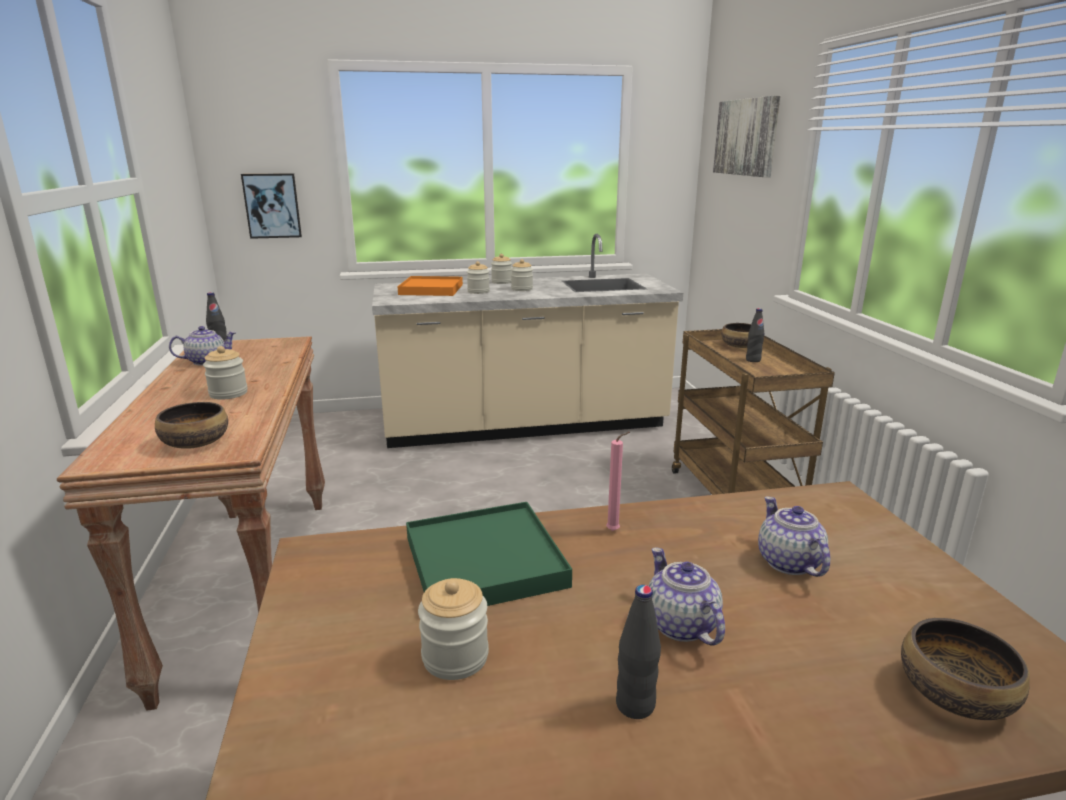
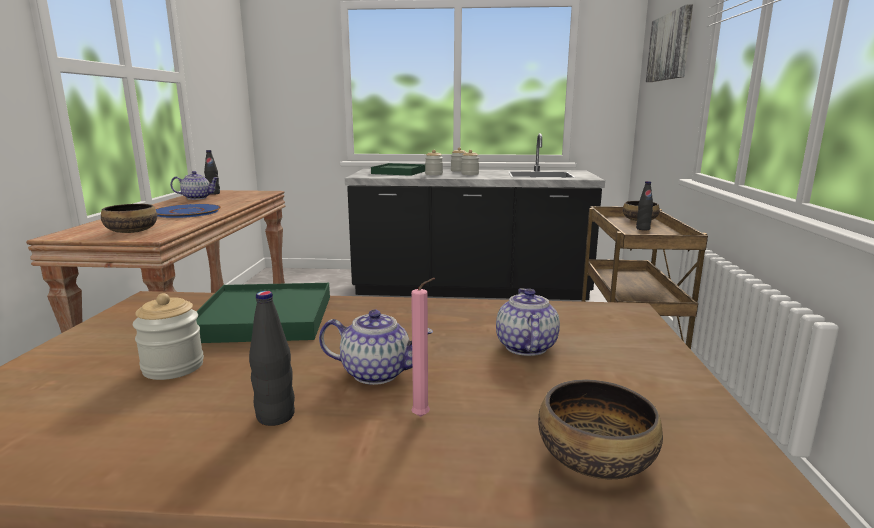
camera: 15 degrees right, 5 degrees down
(228, 393) = (188, 212): jar -> blue plate
(272, 206) = (296, 109): picture -> none
(431, 289) = (399, 172): orange tray -> green tray
(524, 425) = (470, 289): beige counter -> black counter
(615, 531) = (391, 312): pink candle -> pink candle (423, 417)
(680, 624) = (377, 373): teapot -> teapot turned 105 degrees clockwise

